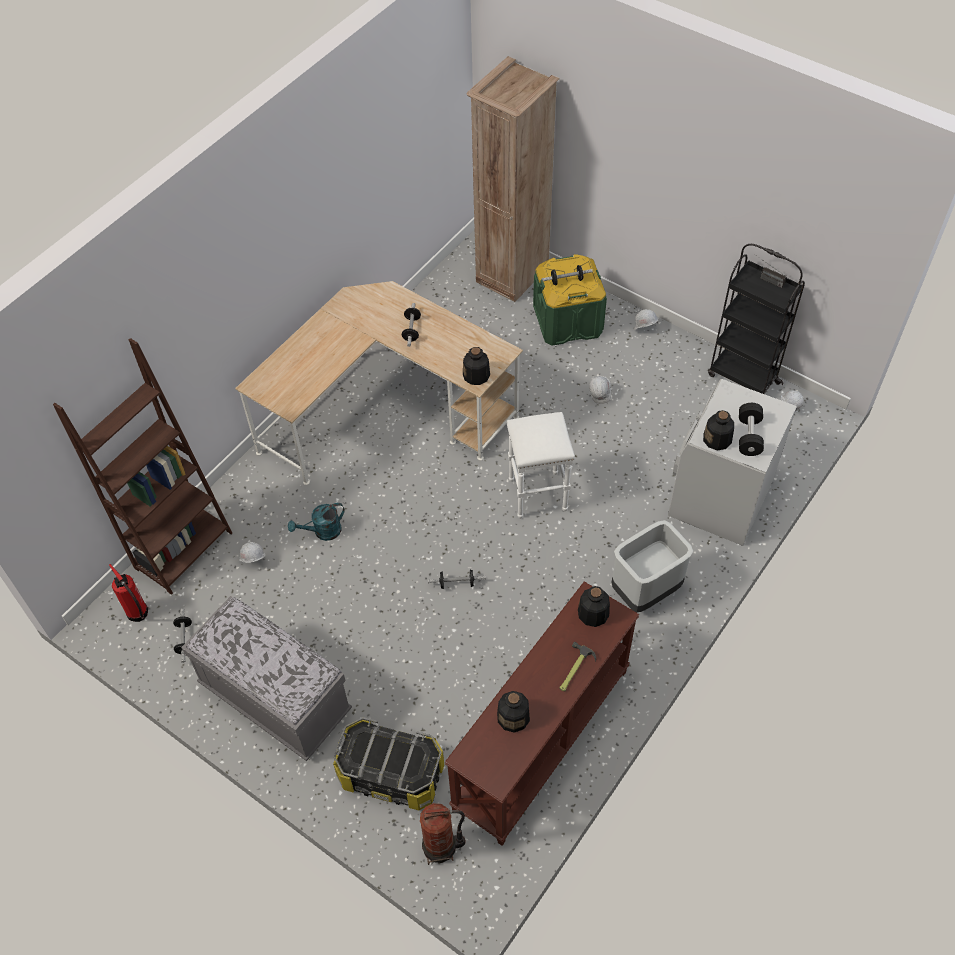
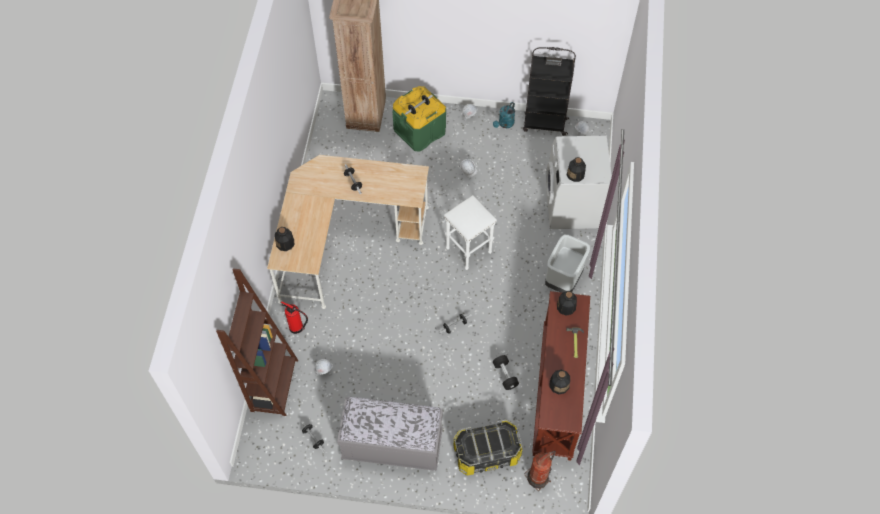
camera: 30 degrees left, 5 degrees up
(138, 614) = (273, 438): fire extinguisher -> fire extinguisher (297, 328)
(322, 532) = (354, 333): turquoise watering can -> turquoise watering can (504, 124)
(476, 375) = (411, 194): bottle -> bottle (285, 243)
(749, 436) = (591, 165): black dumbbell -> black dumbbell (505, 375)

